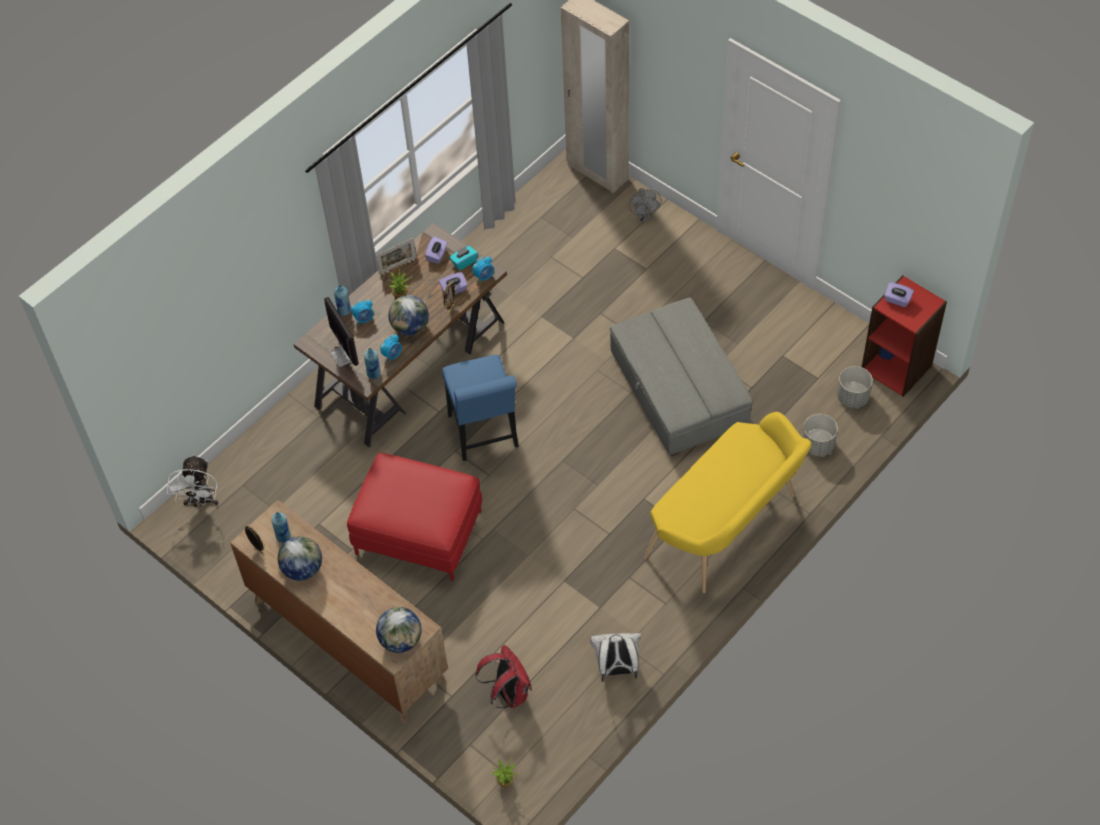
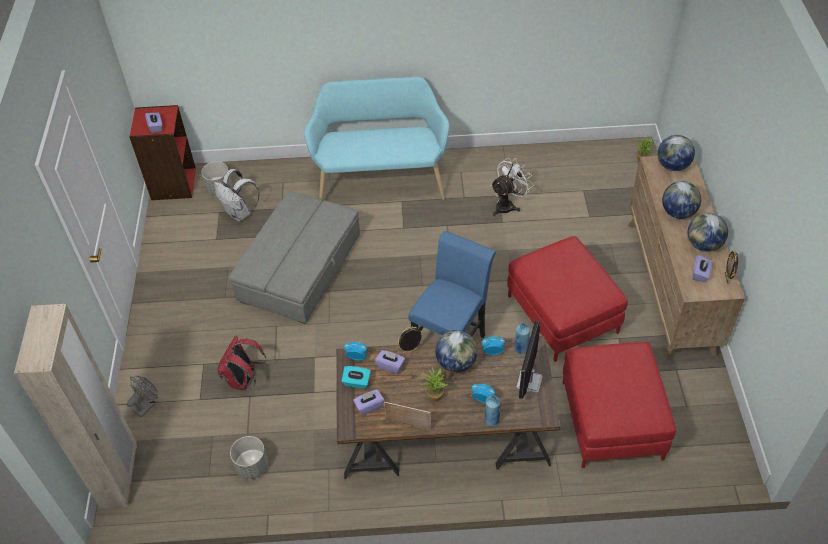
camera: 135 degrees left, 5 degrees down
(201, 501) = (705, 461): white fan -> white fan (508, 205)
(283, 537) = (700, 274): blue bottle -> purple tissue box
(298, 475) = (611, 420): none -> red ottoman
(352, 587) = (677, 212): none -> globe
(508, 693) = (597, 193): red backpack -> red backpack (244, 380)
(617, 669) = (524, 163): white backpack -> white backpack (240, 213)
(727, 529) = (380, 180): yellow bench -> turquoise bench
(818, 445) = (274, 181): grey planter -> grey planter (252, 466)

